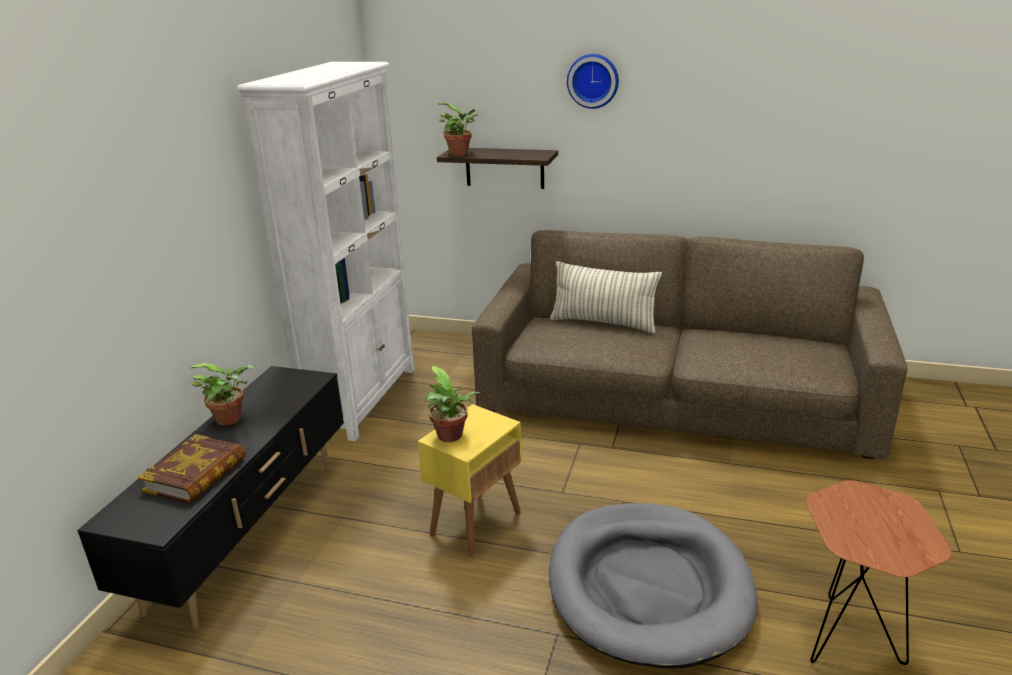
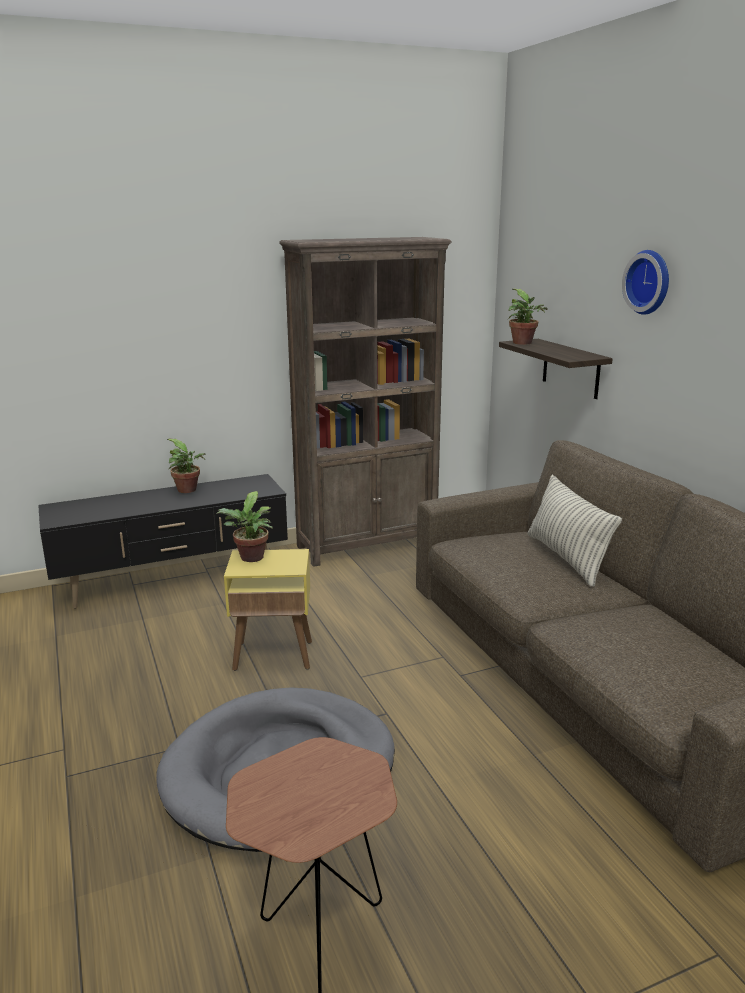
camera: 50 degrees right, 5 degrees down
(196, 475) = (117, 507): book -> none
(363, 399) = (368, 544): white bookcase -> brown bookcase

